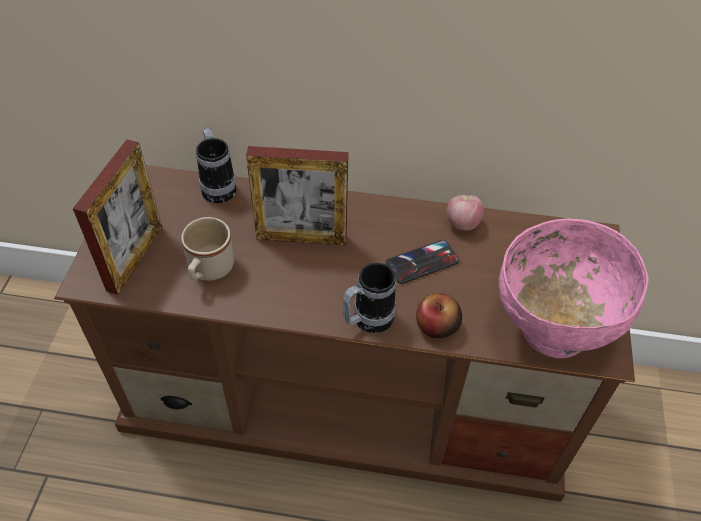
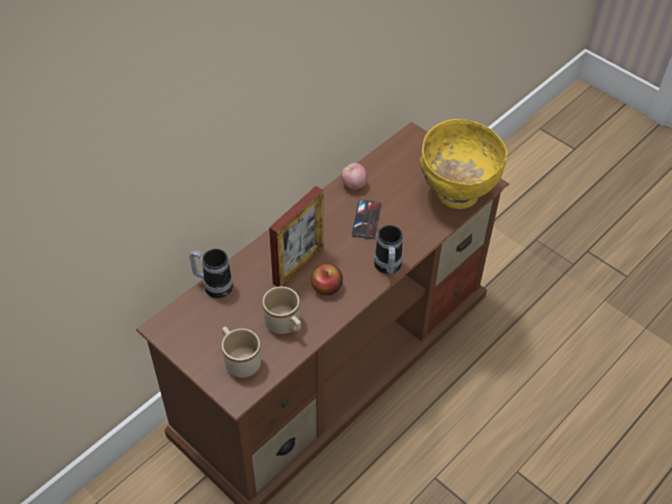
camera: 55 degrees left, 0 degrees up
(135, 258) = (239, 360): picture frame -> beige mug
(437, 326) = (415, 239): apple -> apple (327, 287)
(551, 329) = (456, 194): pink bowl -> yellow bowl

